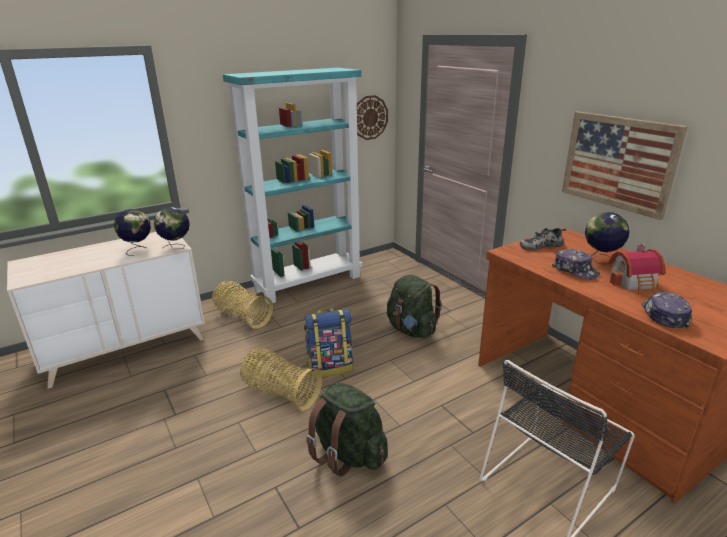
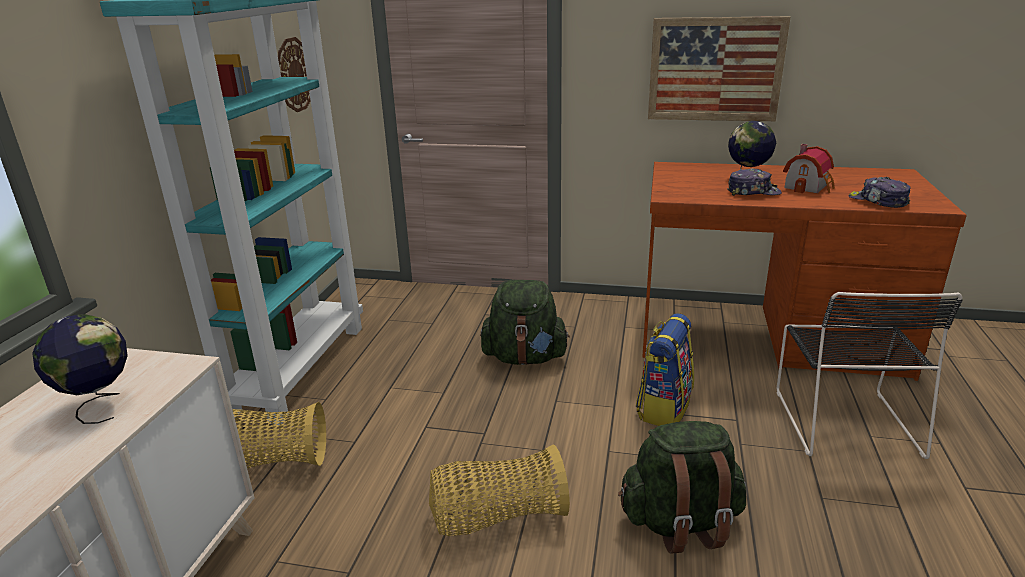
camera: 45 degrees left, 0 degrees up
(176, 247) = (183, 367): globe -> none
(330, 367) = (504, 449): backpack -> backpack (663, 407)
(541, 245) = (679, 181): shoe -> none

